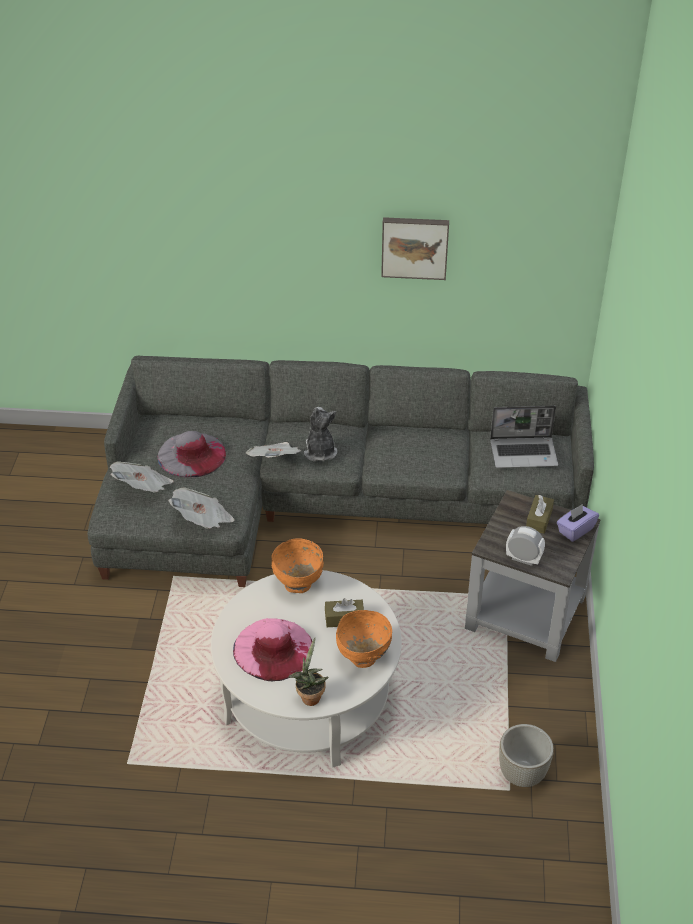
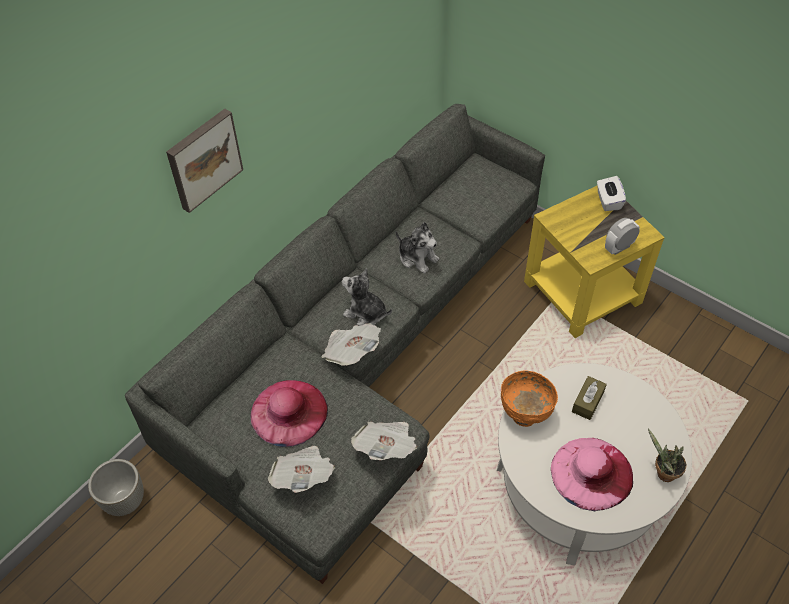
camera: 55 degrees left, 10 degrees up
(191, 454) = (289, 412): grey hat -> pink hat
(363, 657) = (640, 412): orange bowl -> none
(404, 453) = (417, 257): none -> plush toy
(414, 246) = (325, 76): picture -> picture (203, 159)
(522, 773) = (736, 384): grey planter -> grey planter (125, 500)
(524, 453) = (478, 186): laptop -> none
(527, 612) = (582, 290): grey side table -> yellow side table
(539, 519) = (582, 215): brown tissue box -> none
(575, 530) = (608, 201): purple tissue box -> white tissue box

